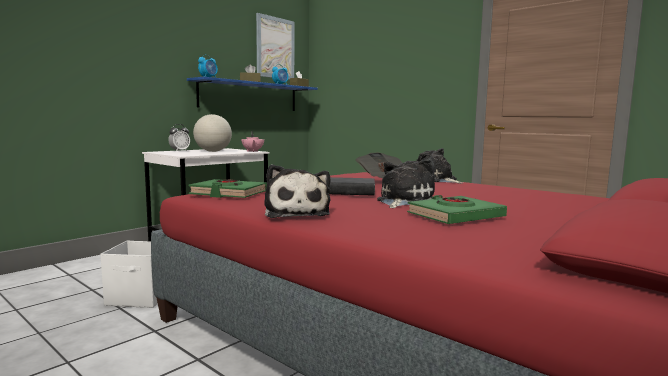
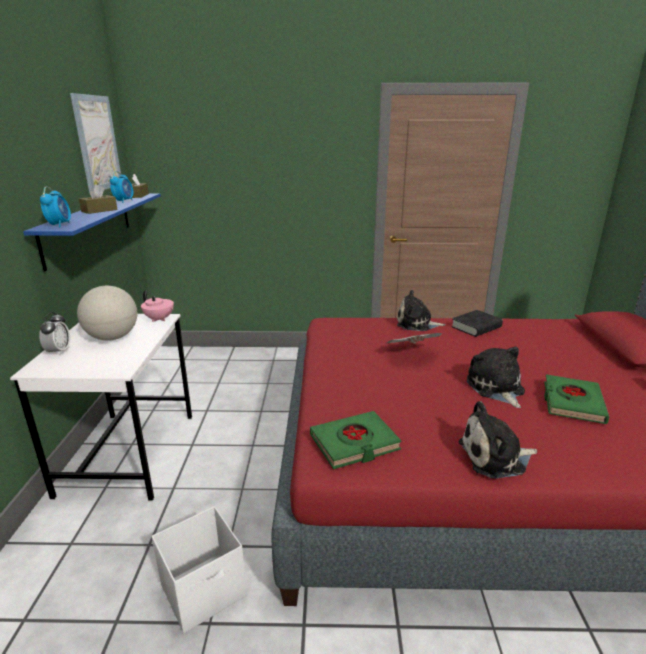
camera: 40 degrees left, 15 degrees up
(296, 213) = (495, 457): plush toy -> plush toy turned 135 degrees clockwise
(349, 192) = (428, 385): black book -> black book (476, 327)

